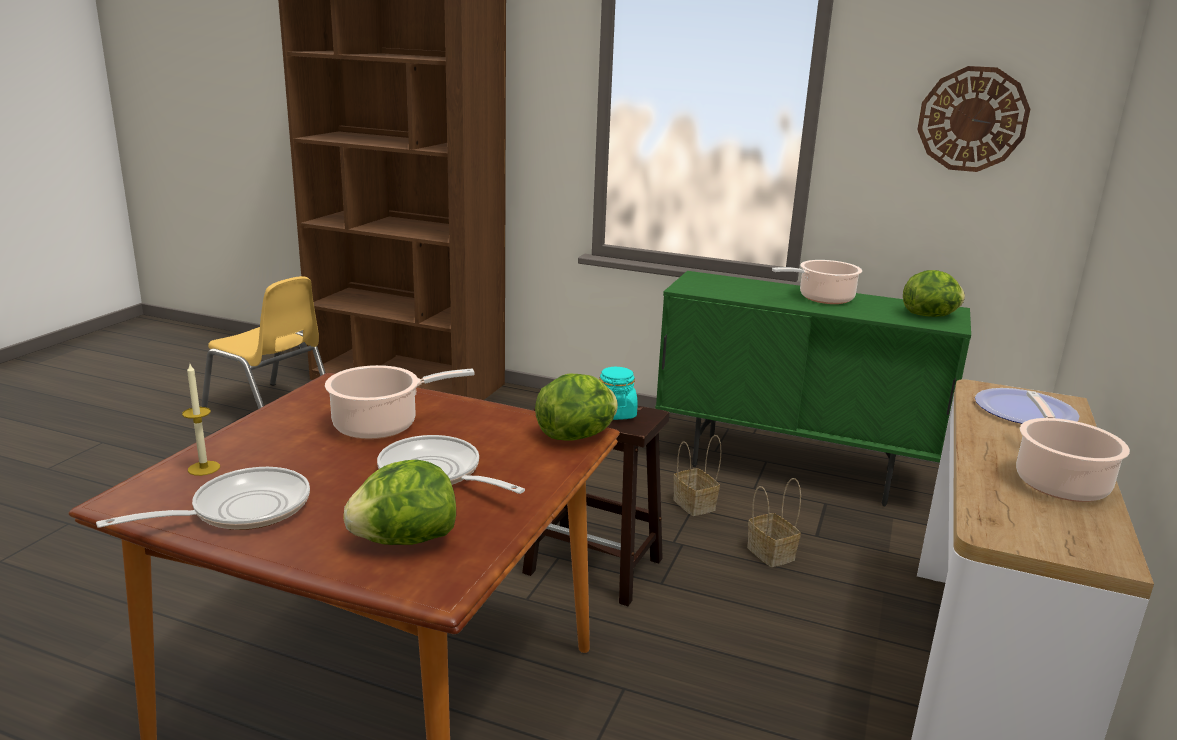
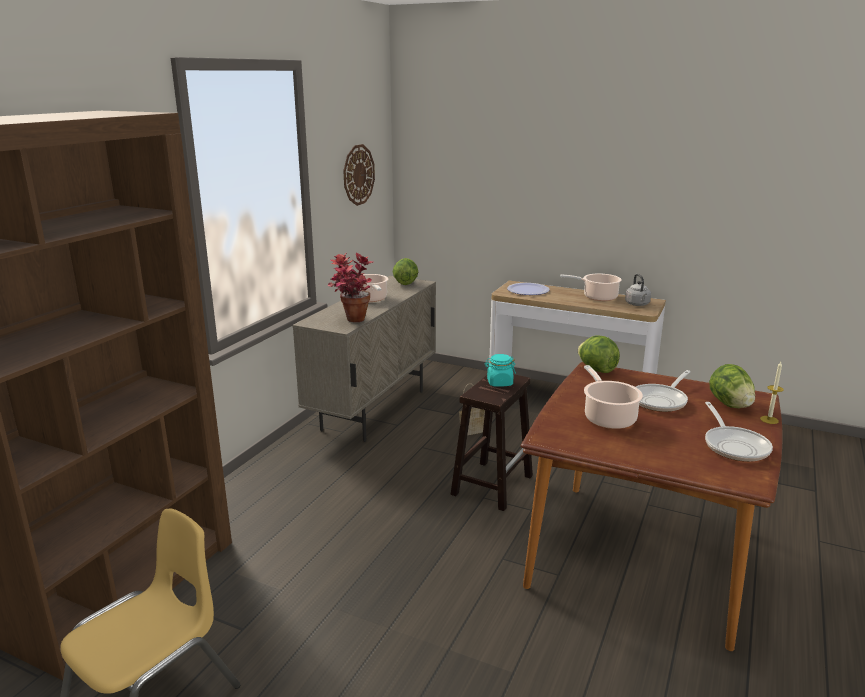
camera: 85 degrees left, 0 degrees up
(204, 468) = (697, 464): candle -> candle (769, 420)
(241, 510) = (734, 446): frying pan -> frying pan turned 150 degrees counterclockwise
(695, 505) = (418, 445): basket -> none
(712, 291) = (351, 322): none -> potted plant
(792, 469) = (374, 410): green cabinet -> beige cabinet
(1046, 528) = (637, 304): none -> grey kettle

